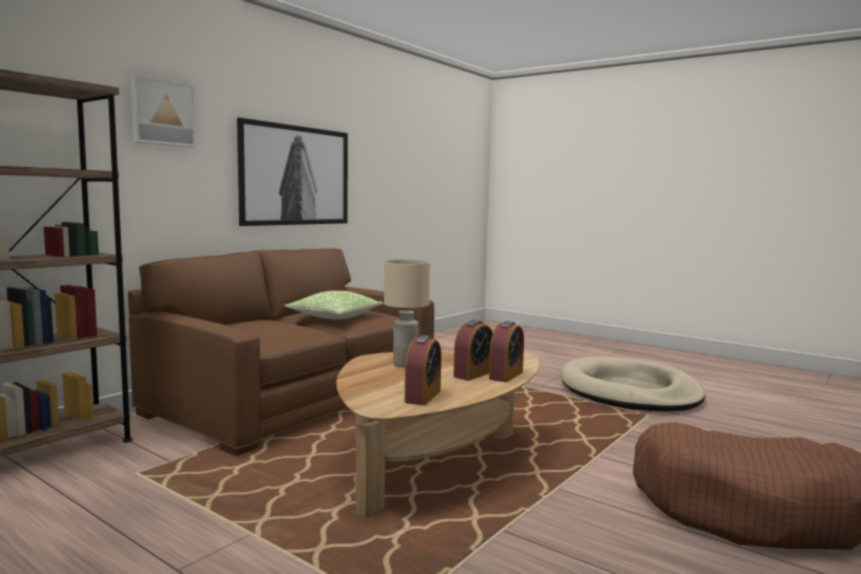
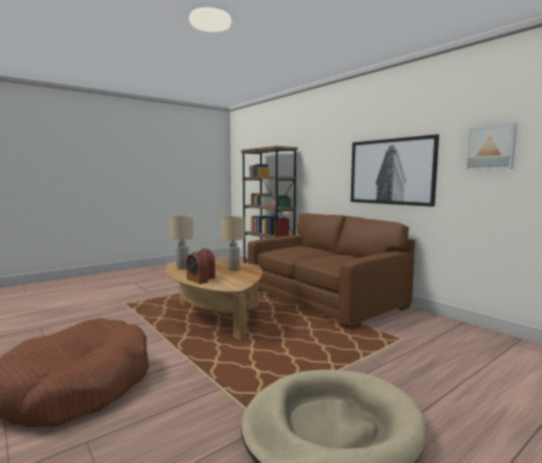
camera: 105 degrees right, 0 degrees up
(162, 112) = (324, 147): picture -> picture (490, 148)
(334, 317) = (327, 257): pillow -> none
(423, 396) = (183, 268): alarm clock -> beige table lamp

